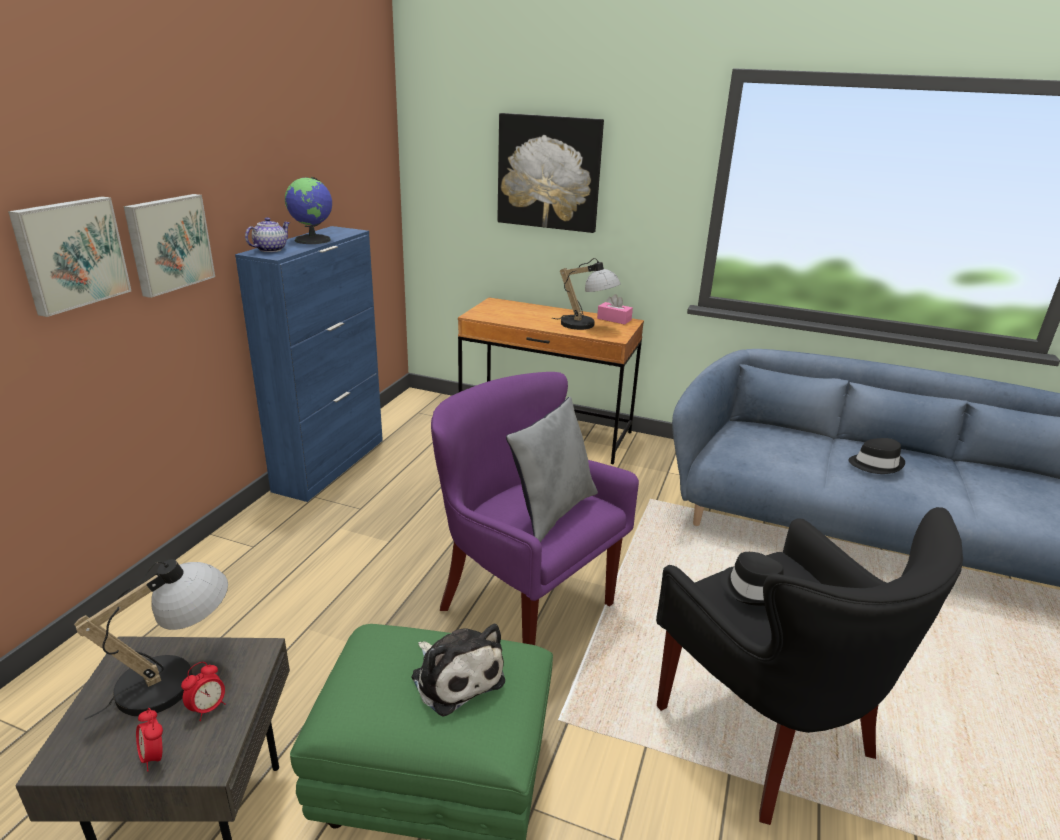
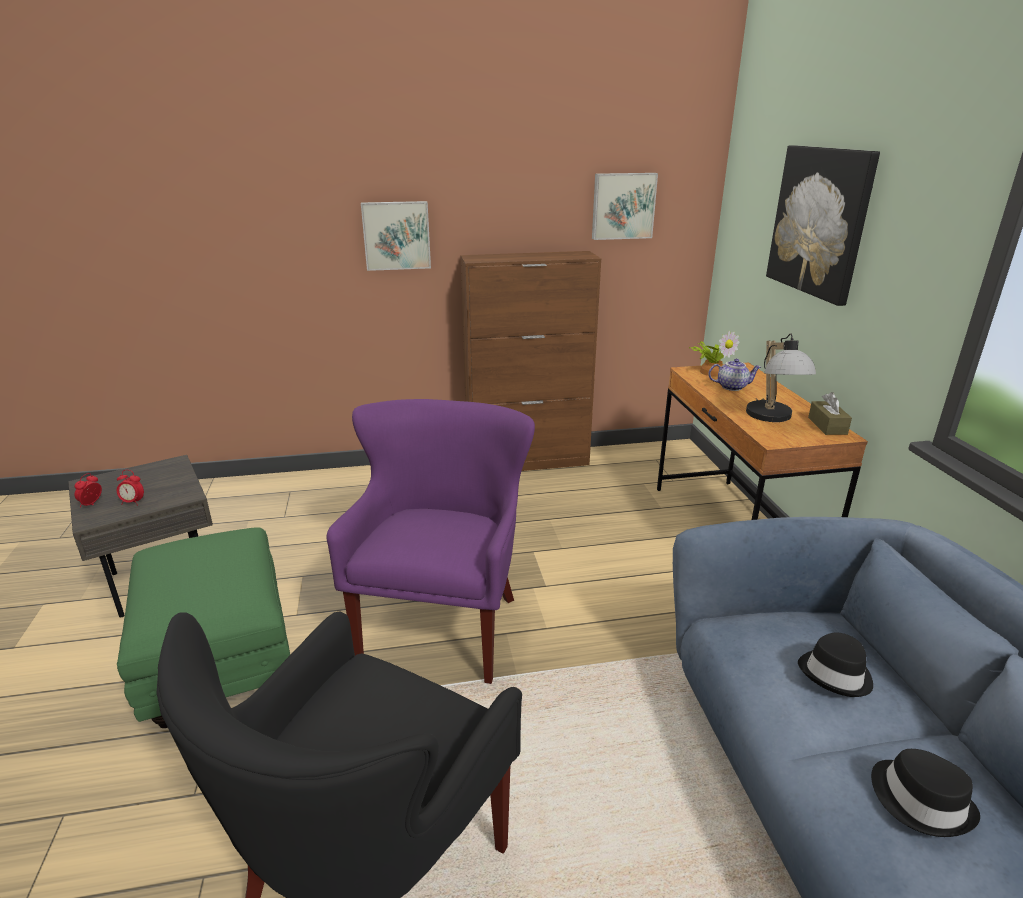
camera: 60 degrees right, 0 degrees up
(70, 254) = (314, 228): picture -> picture (623, 206)
(176, 677) = (156, 483): table lamp -> none
(270, 249) = (487, 256): teapot -> teapot (732, 387)
(313, 240) = (535, 256): globe -> none
(331, 464) = (528, 461): blue cabinet -> brown cabinet
(455, 676) = (203, 577): plush toy -> none
(487, 310) = (712, 371): none -> potted plant
(552, 511) = (428, 538): grey pillow -> none
(614, 319) = (827, 426): pink tissue box -> brown tissue box
(753, 588) = (384, 700): black hat -> black hat (836, 674)

